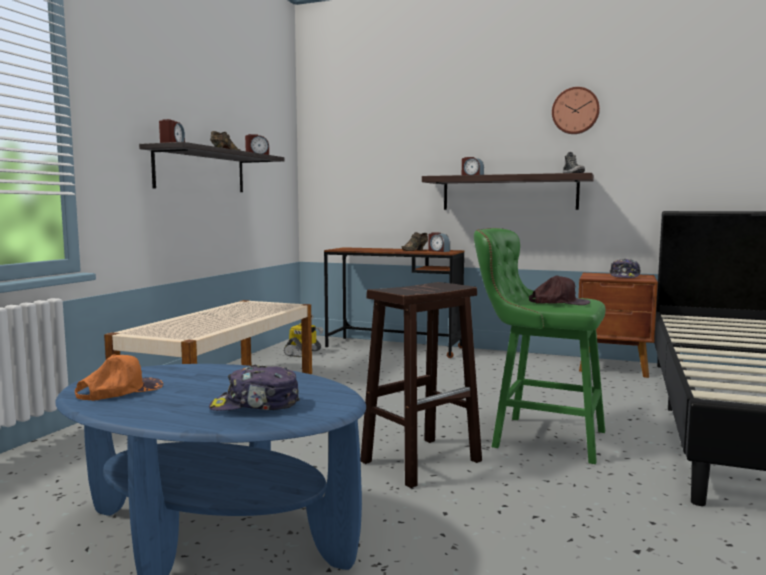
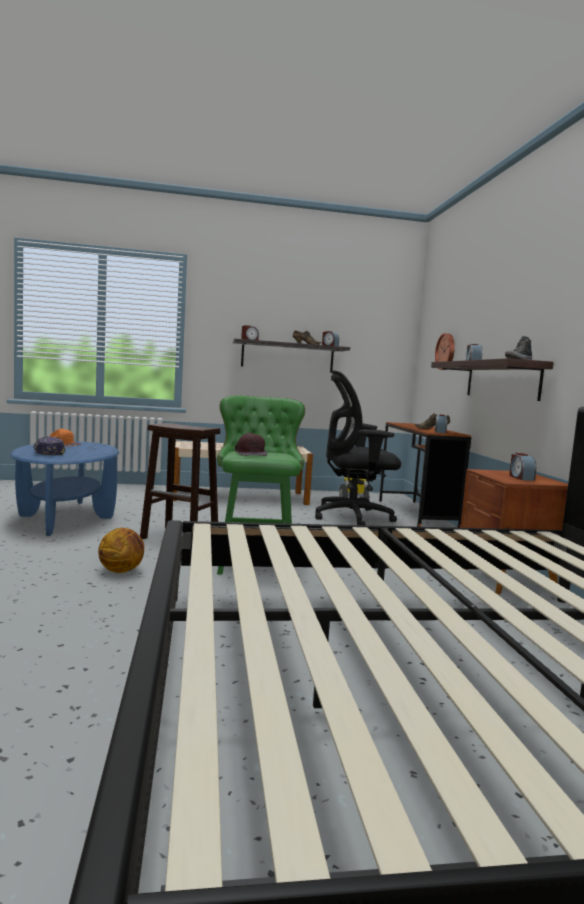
camera: 60 degrees right, 0 degrees up
(384, 366) = (356, 516): none -> black office chair
(575, 111) = (549, 289): wall clock -> wall clock (446, 351)
(578, 520) = (122, 570): none -> basketball
(624, 276) = (520, 478): cap -> alarm clock

